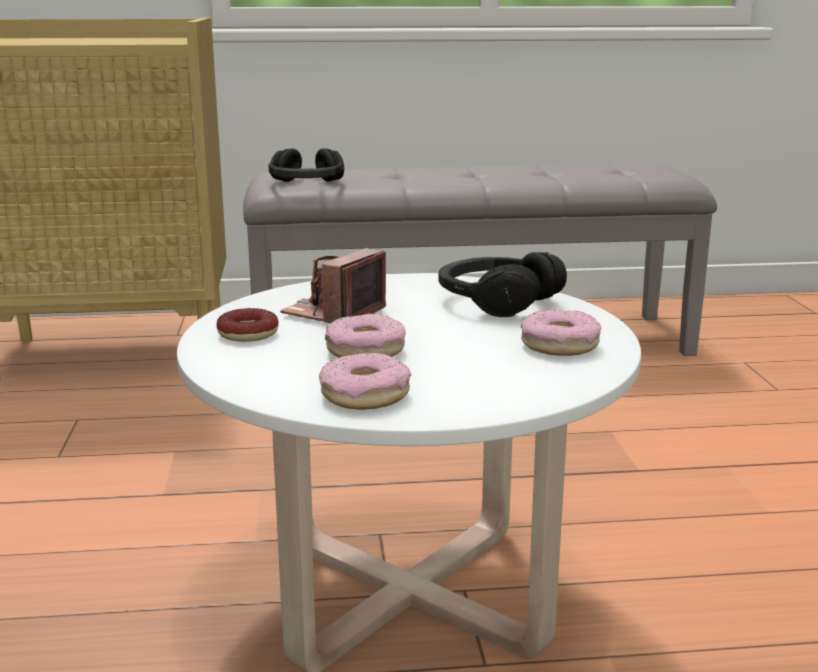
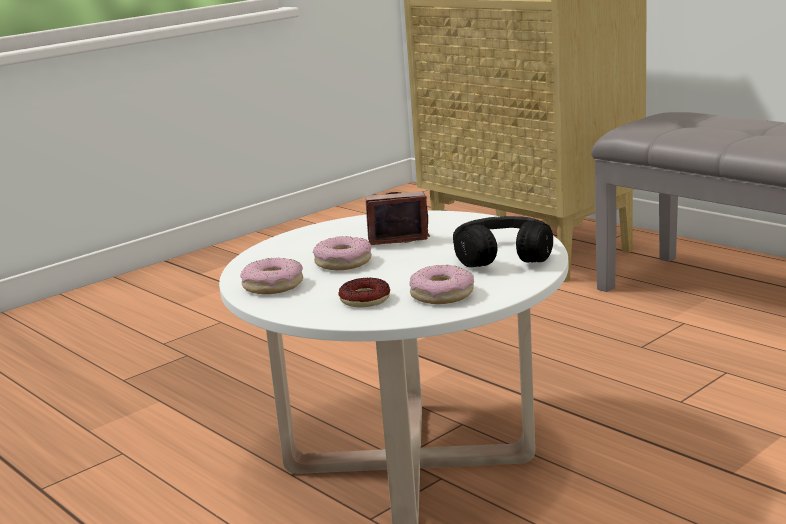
camera: 55 degrees right, 0 degrees up
(248, 333) = (325, 235): donut -> donut (365, 299)
(306, 184) = (656, 129): black headphones -> none

